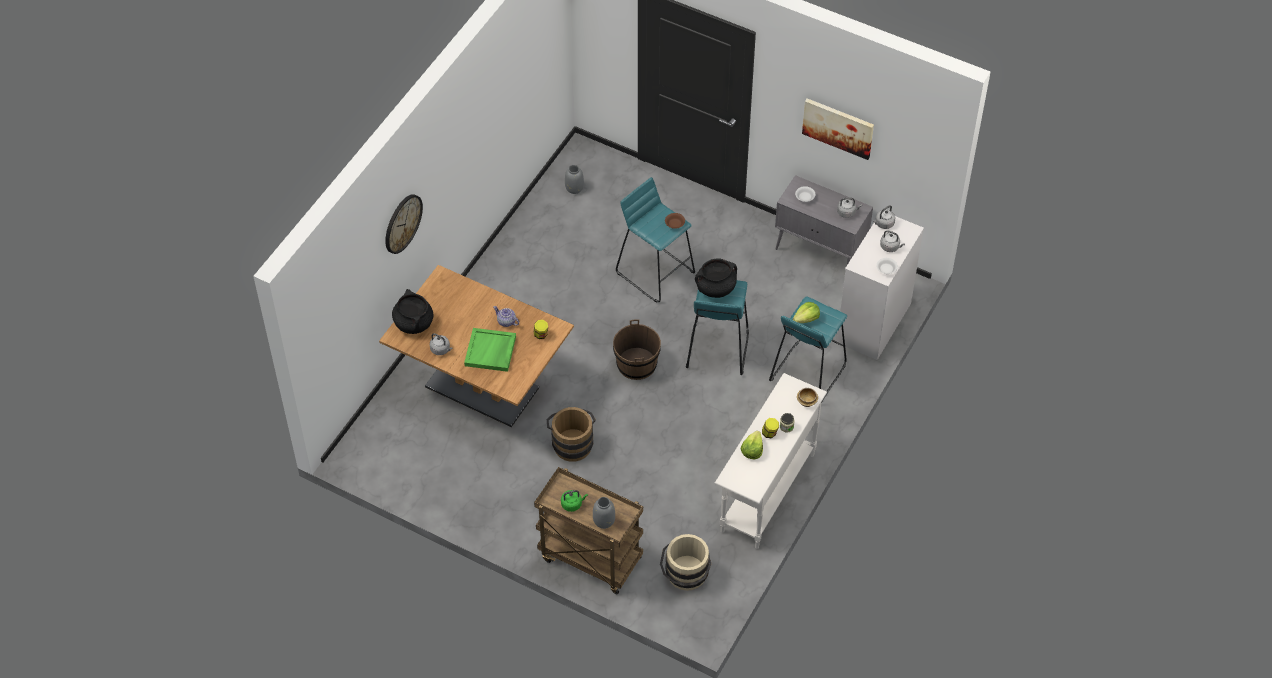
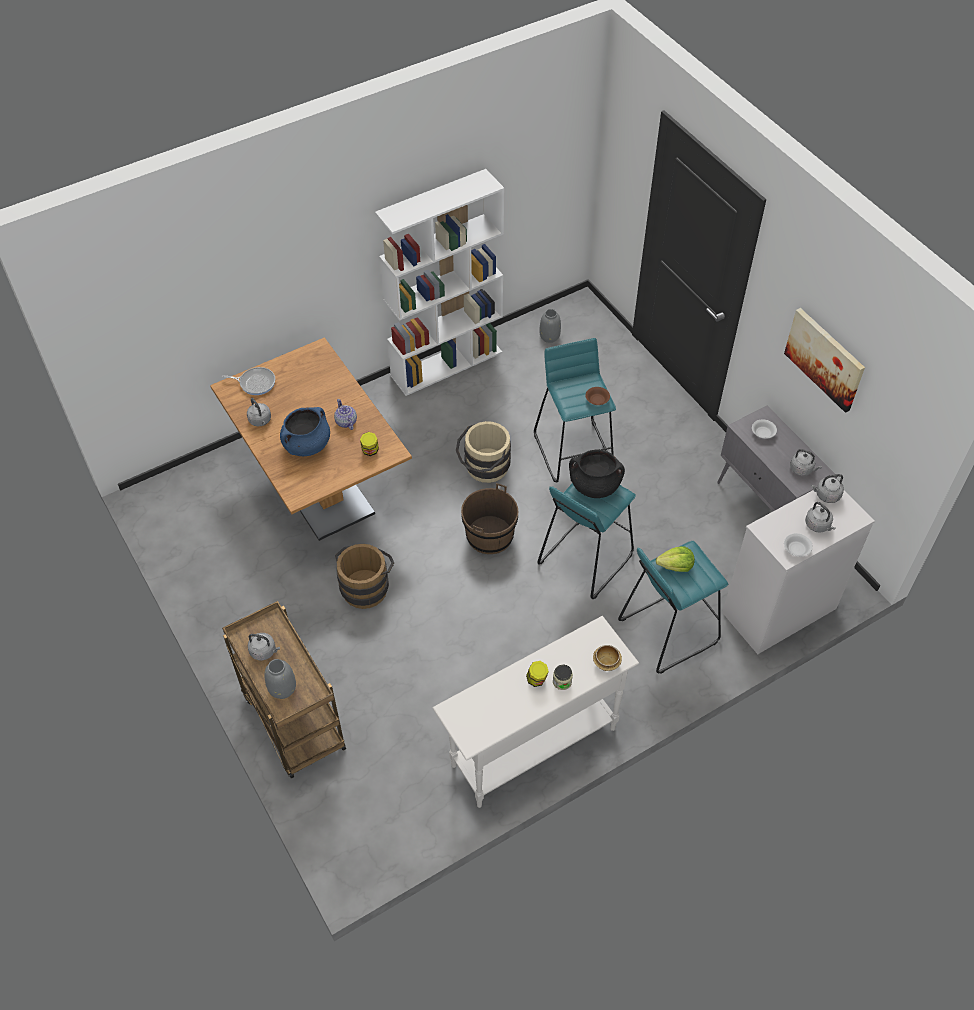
camera: 30 degrees right, 0 degrees up
(402, 223) = (269, 263): wall clock -> none
(413, 323) = (255, 383): black cooking pot -> frying pan
(490, 351) = (307, 445): green tray -> blue cooking pot
(508, 246) = (447, 363): none -> white bookcase
(572, 504) = (264, 651): green kettle -> grey kettle
(685, 577) = (377, 798): beige bucket -> beige bucket (484, 469)
(752, 450) = (502, 690): lettuce -> none

